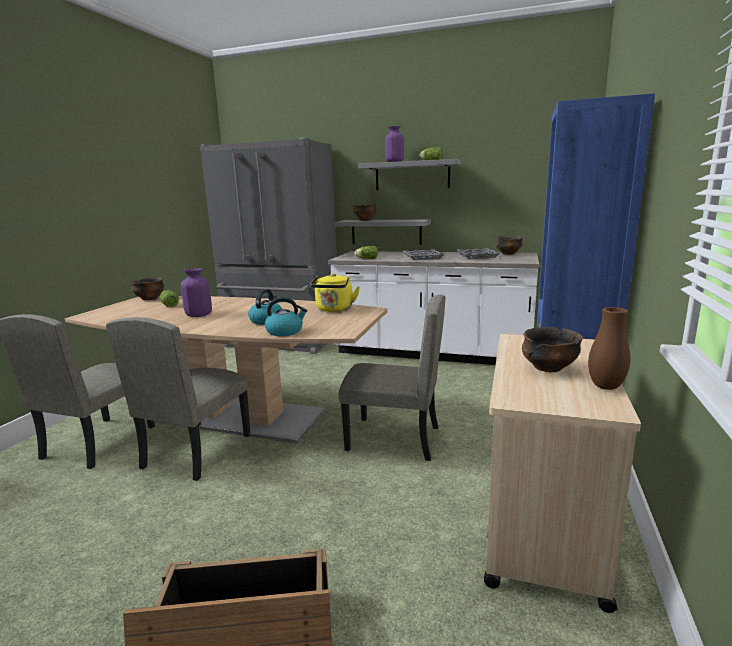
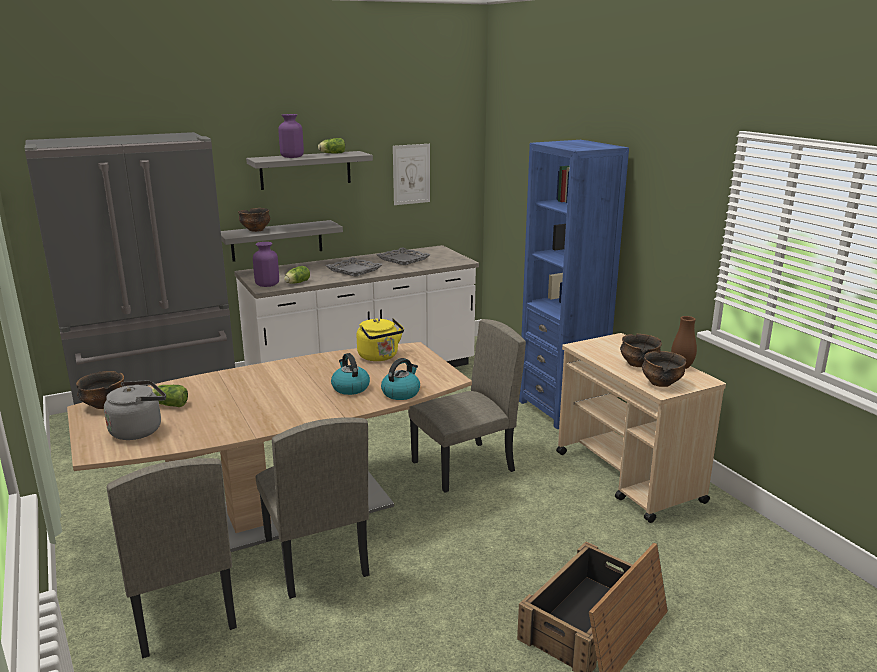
camera: 45 degrees left, 5 degrees up
(126, 312) = (139, 430): none -> grey kettle
(198, 315) = (253, 404): purple vase -> purple vase (267, 284)
(508, 254) = (423, 251): bowl -> bowl (661, 383)
(510, 183) = (411, 174): none -> picture

